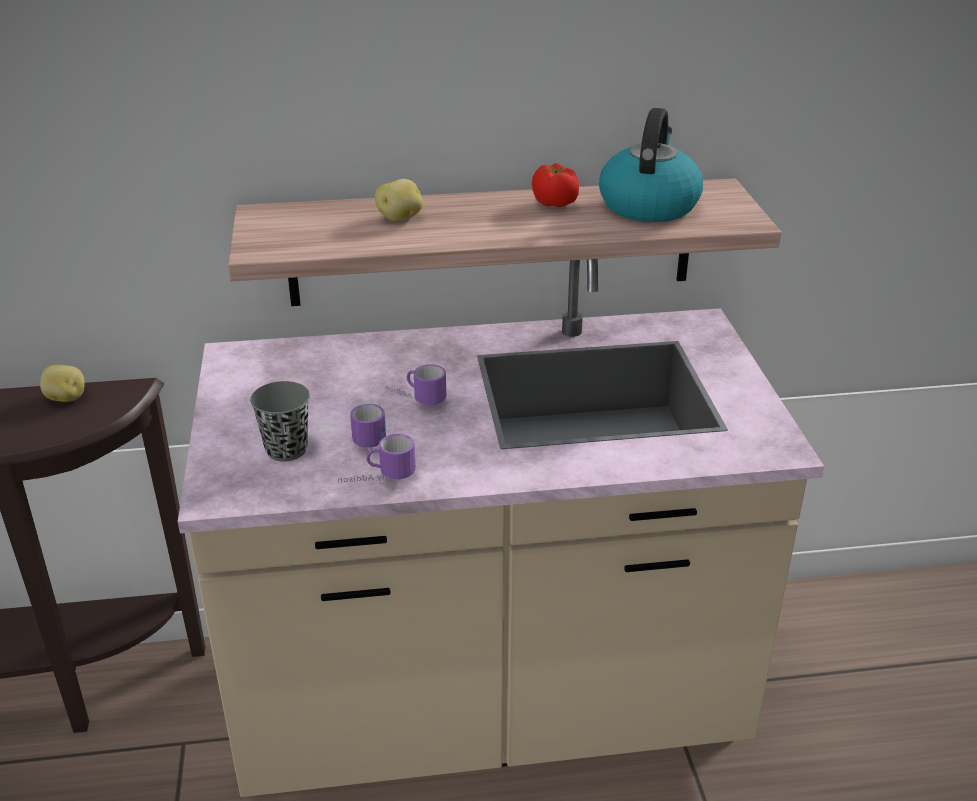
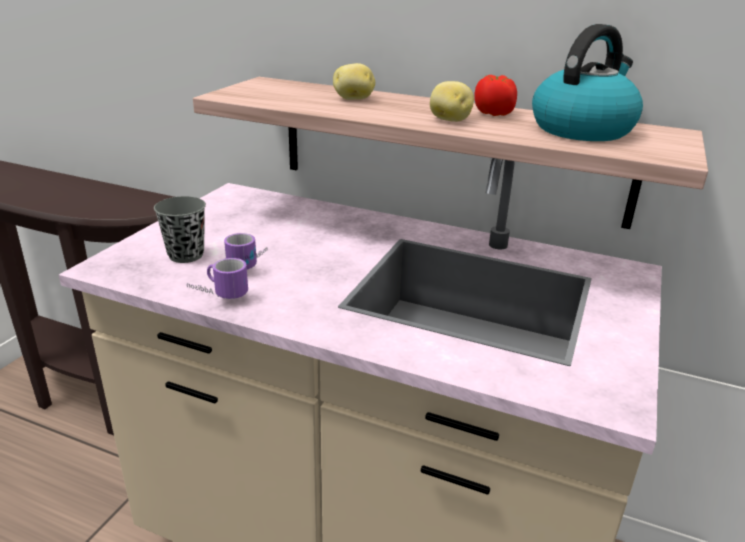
camera: 30 degrees right, 5 degrees down
(66, 398) = (135, 197): potato -> potato (449, 120)
(414, 400) = (315, 253): mug -> none

